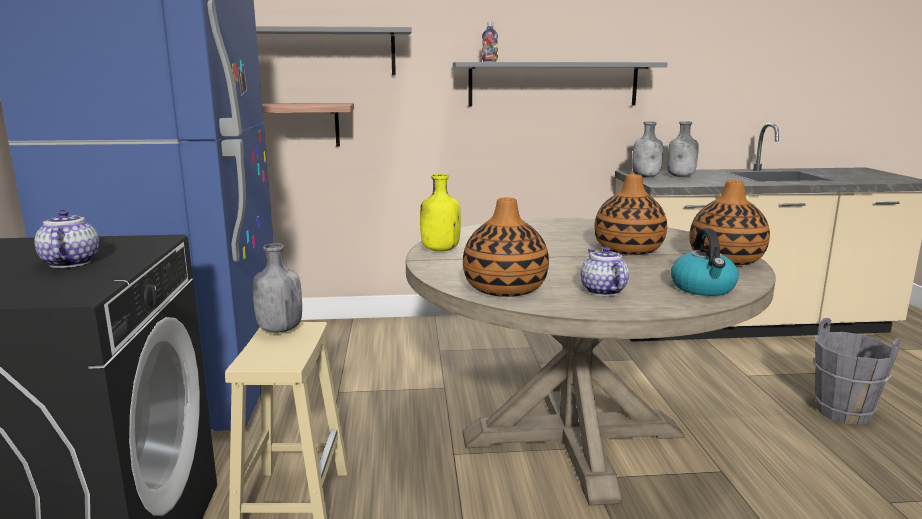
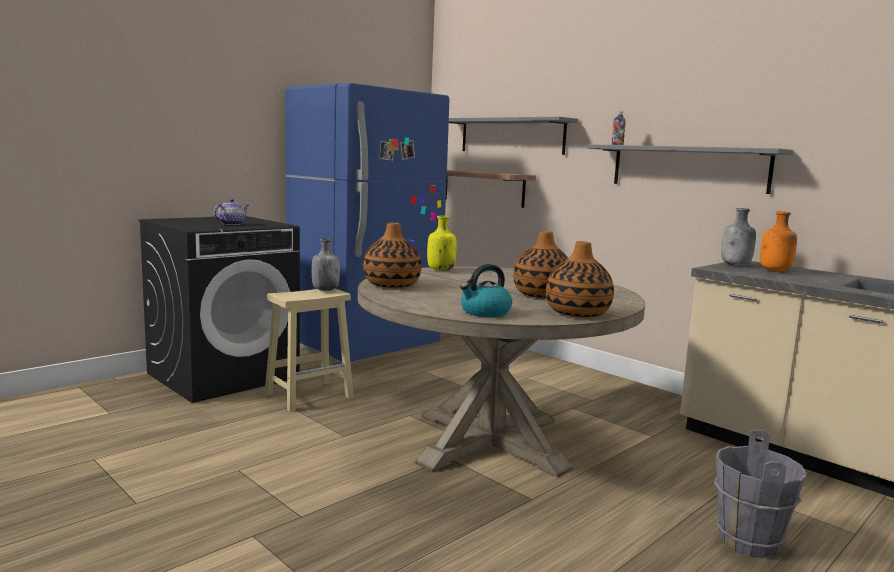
camera: 50 degrees right, 5 degrees down
(602, 291) = (429, 297): teapot -> none
(681, 176) = (775, 271): grey bottle -> orange bottle

